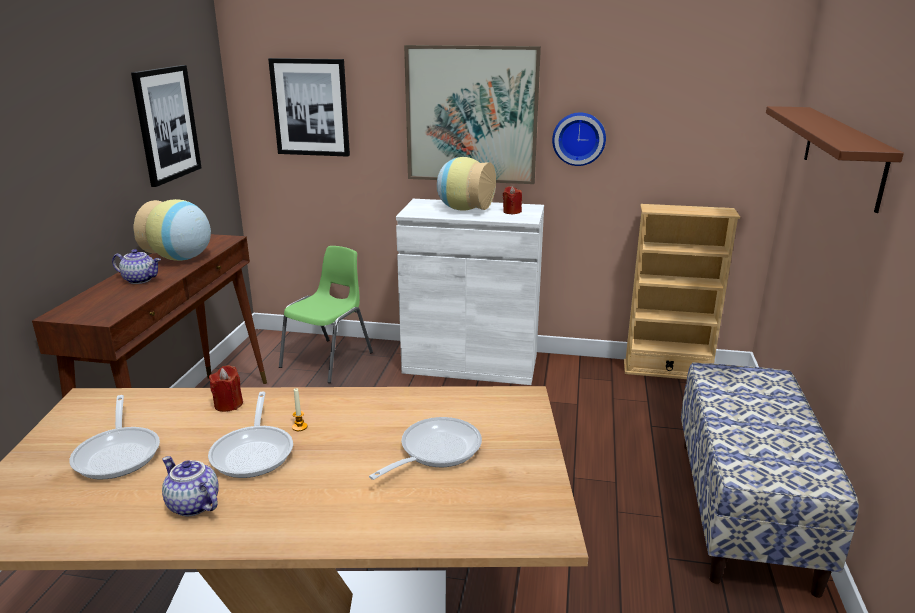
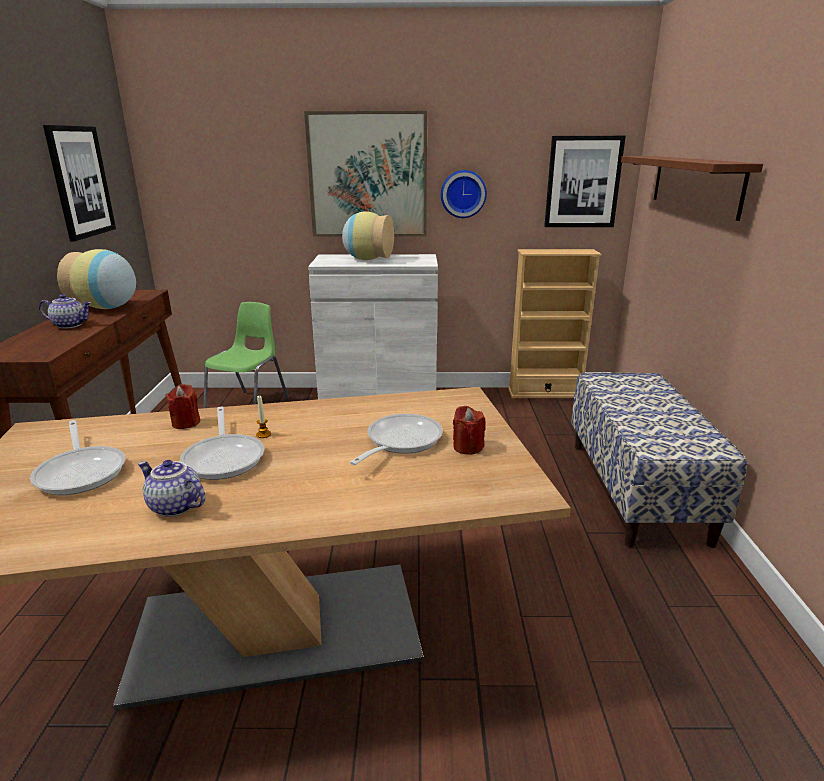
camera: 10 degrees left, 0 degrees up
(310, 107) = (217, 173): picture -> picture (583, 182)
(512, 212) = (410, 259): red candle -> red candle (468, 447)

